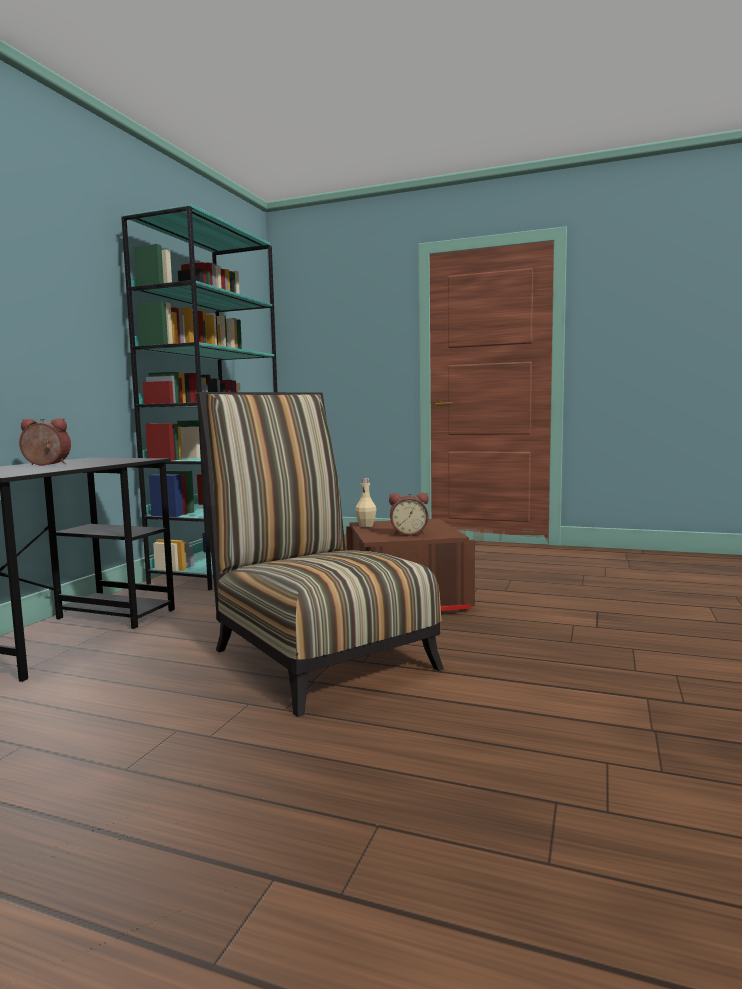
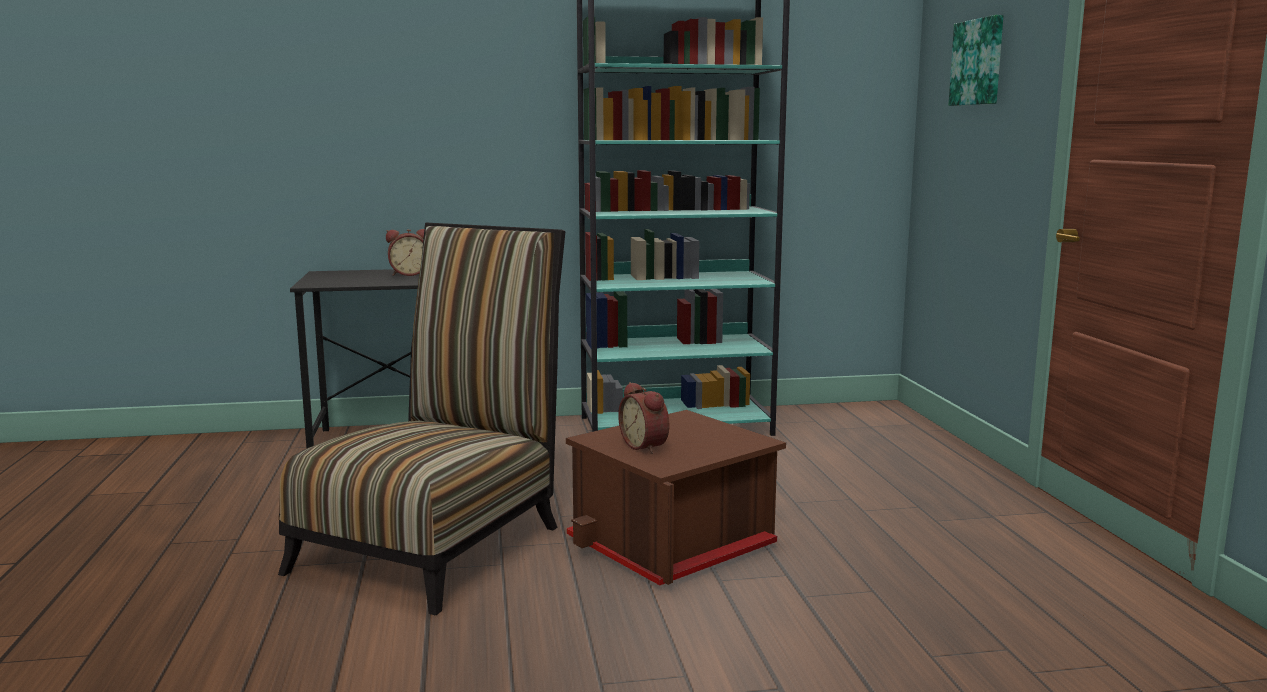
camera: 60 degrees right, 5 degrees up
(45, 465) = (409, 274): alarm clock -> alarm clock turned 105 degrees clockwise
(339, 318) = (978, 62): none -> picture
(366, 526) = (670, 420): beige bottle -> none

